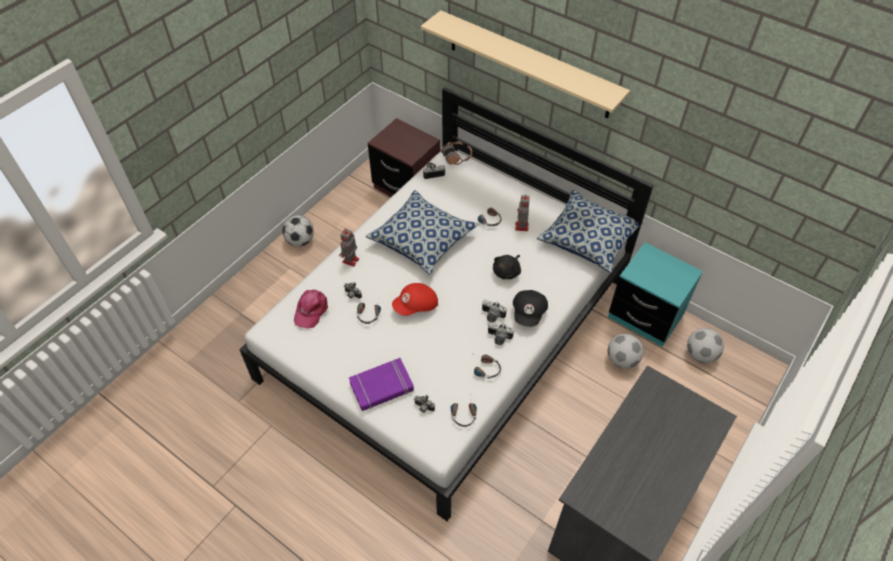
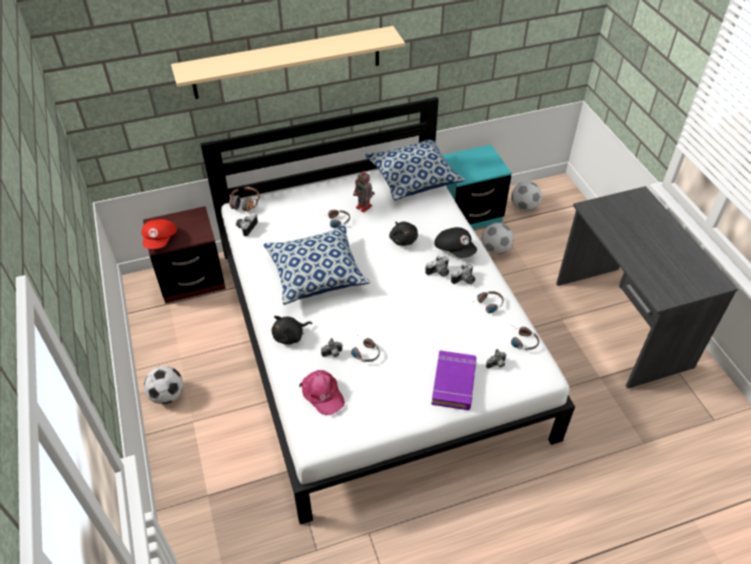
camera: 55 degrees left, 5 degrees down
(350, 261) = (290, 336): toy robot -> black plush toy
(416, 306) = (386, 315): red cap -> red cap (161, 240)

